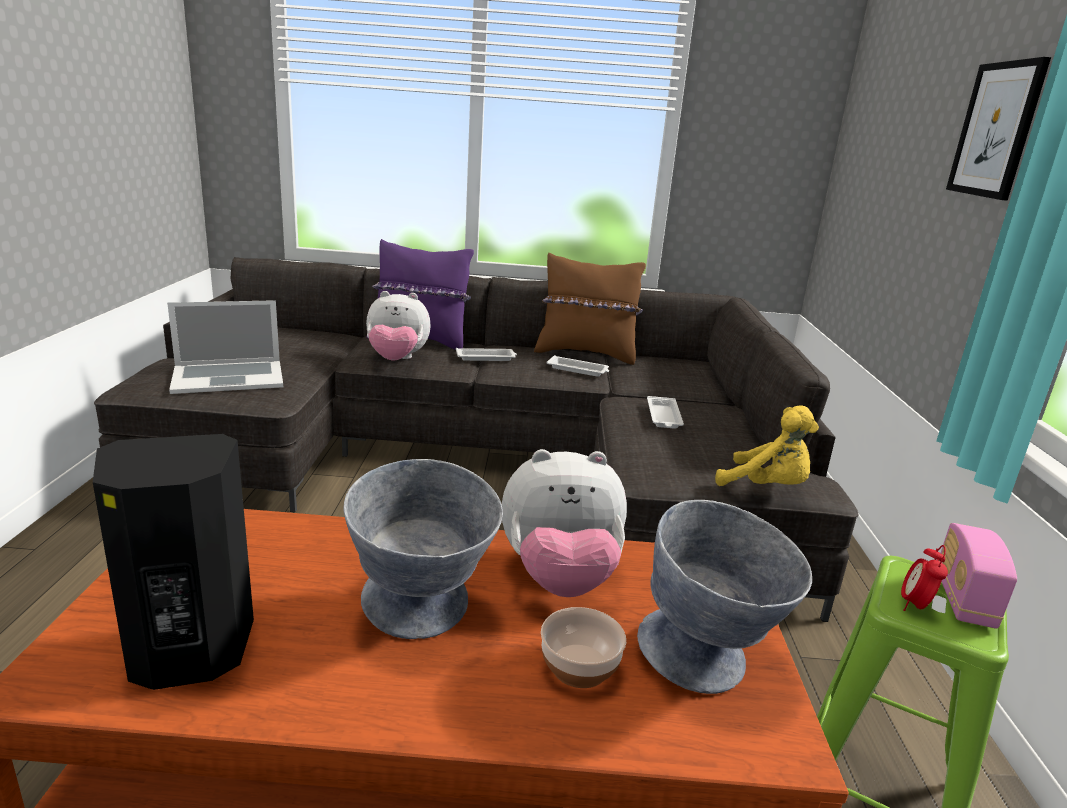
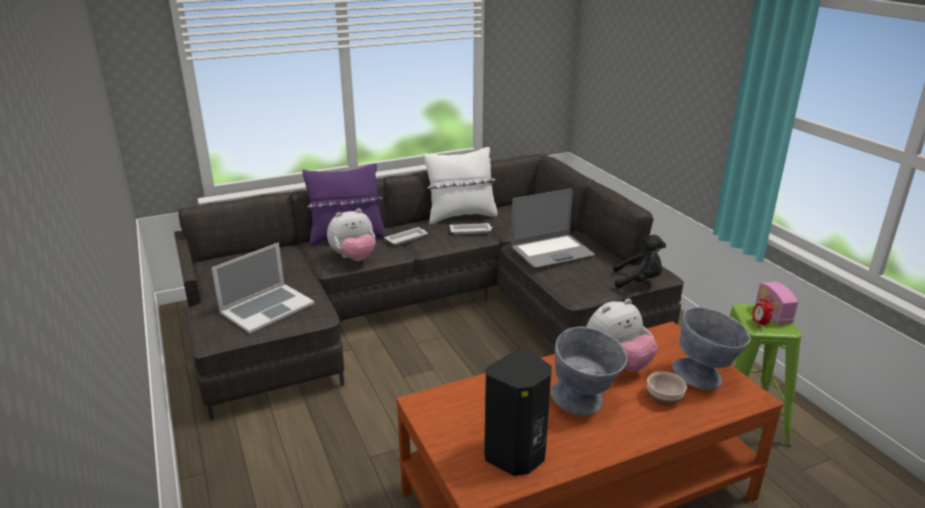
camera: 25 degrees left, 5 degrees up
(586, 354) = (461, 216): brown pillow -> white pillow
(663, 417) = (551, 252): white tray -> laptop
(767, 487) = (639, 281): yellow plush toy -> black plush toy
(996, 130) = (708, 65): picture -> none

